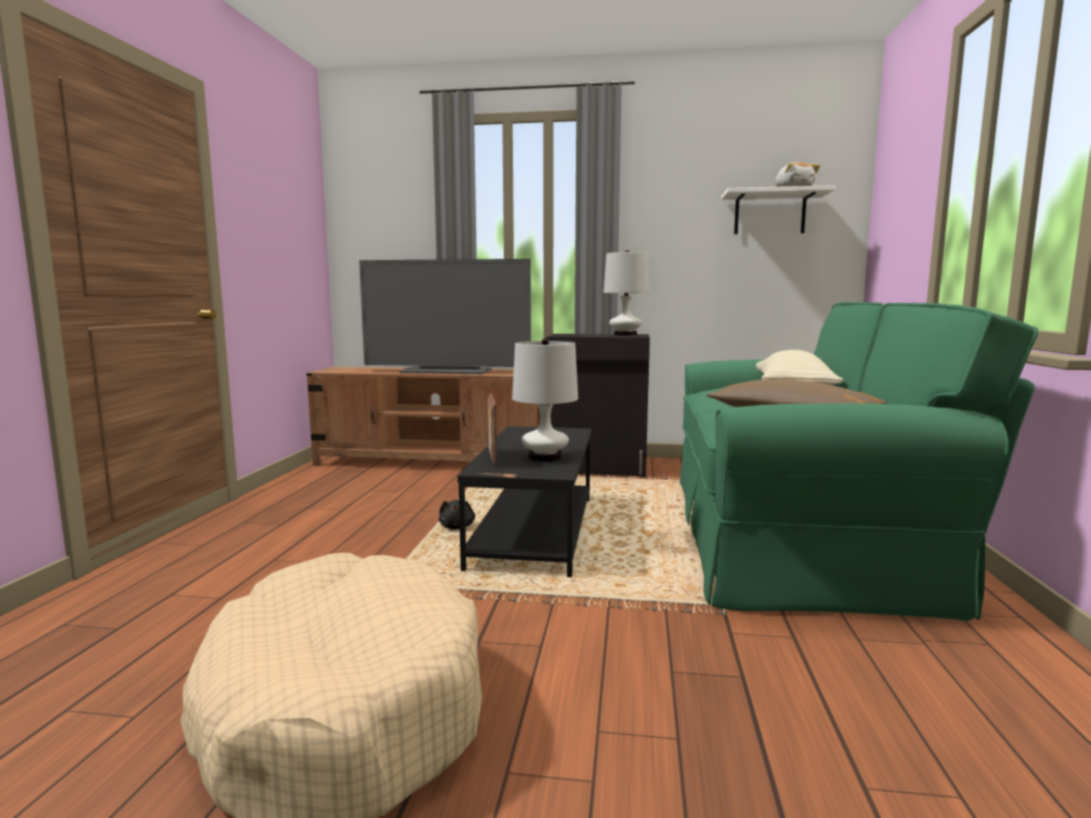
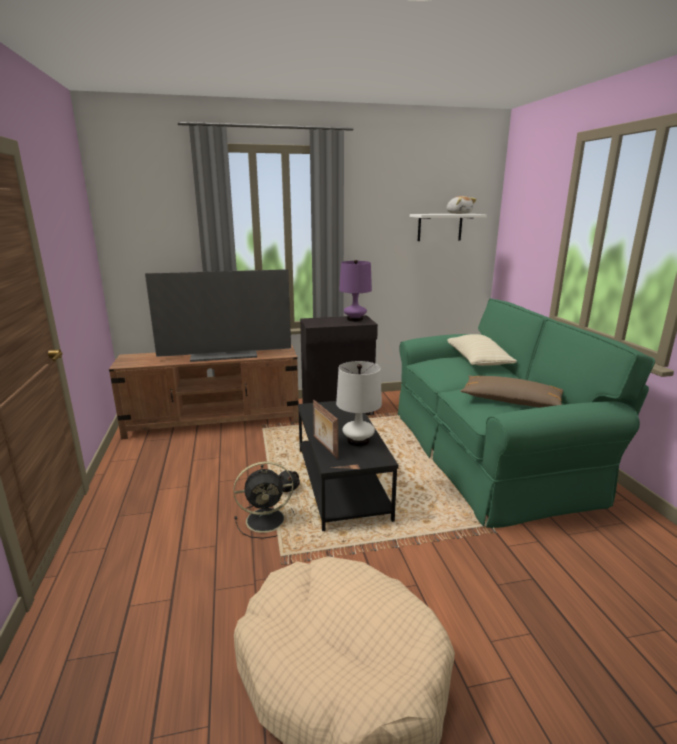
camera: 20 degrees left, 10 degrees up
(403, 550) = (267, 520): none -> black fan
(625, 335) = (355, 319): white table lamp -> purple table lamp

